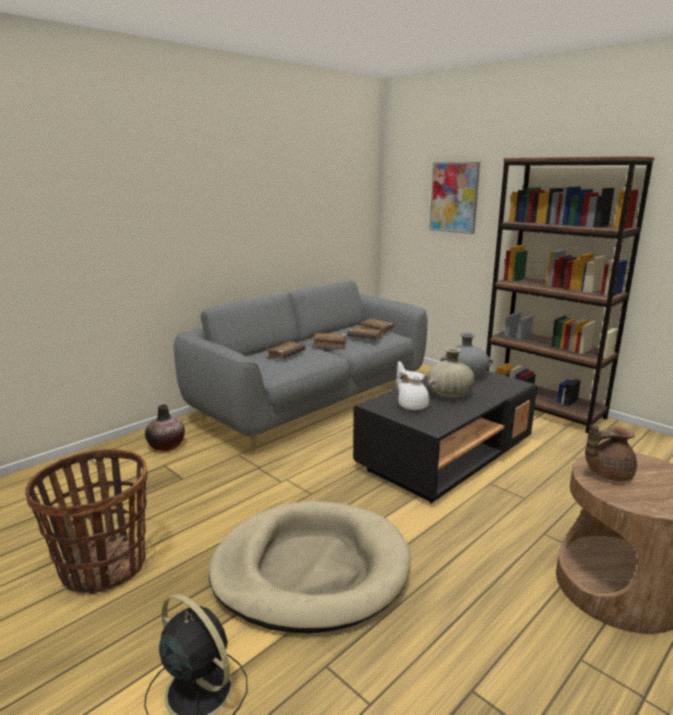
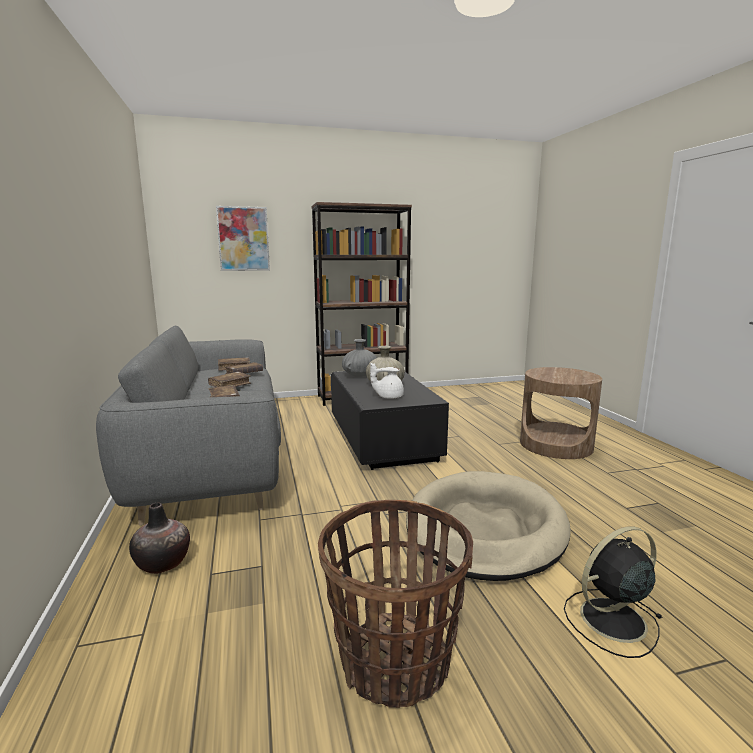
camera: 60 degrees left, 5 degrees down
(607, 474) = (552, 377): brown teapot -> none

